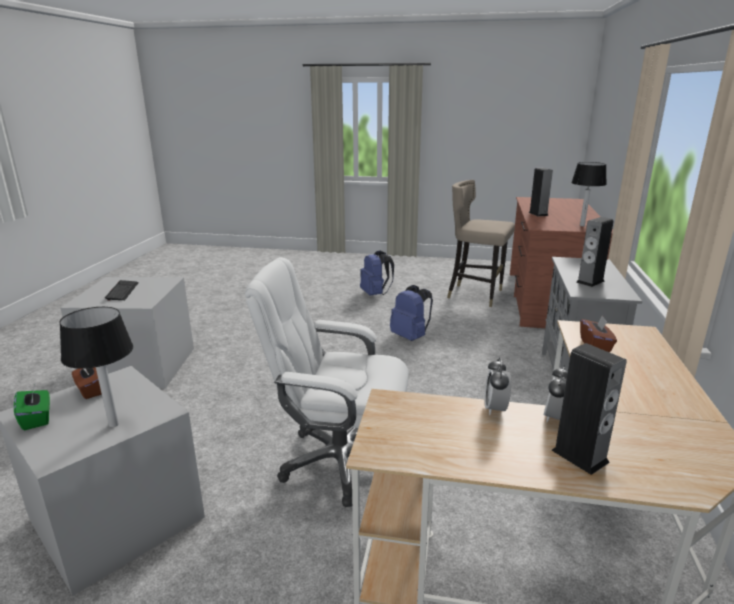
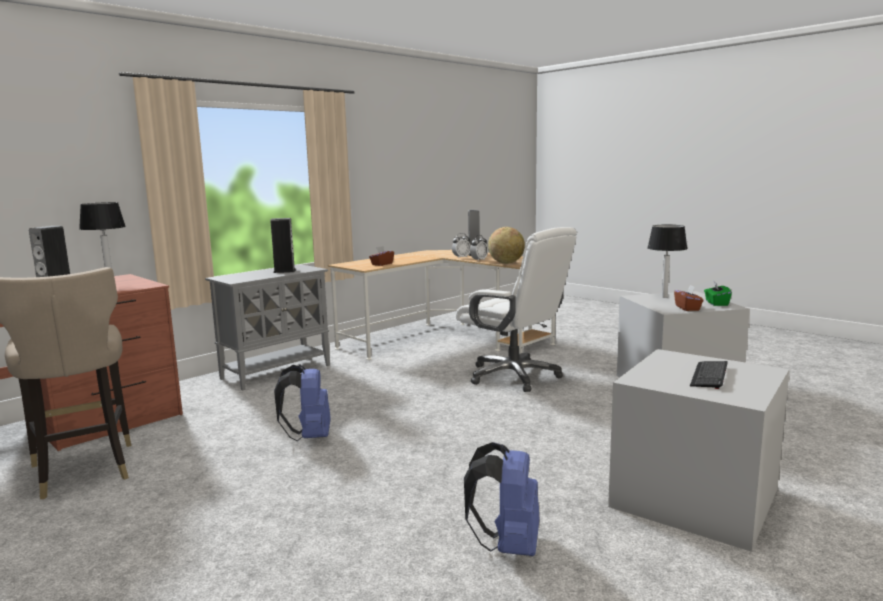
camera: 145 degrees left, 10 degrees down
(375, 294) = (189, 531): blue backpack -> blue backpack (507, 545)
(424, 405) = (506, 263): none -> globe

